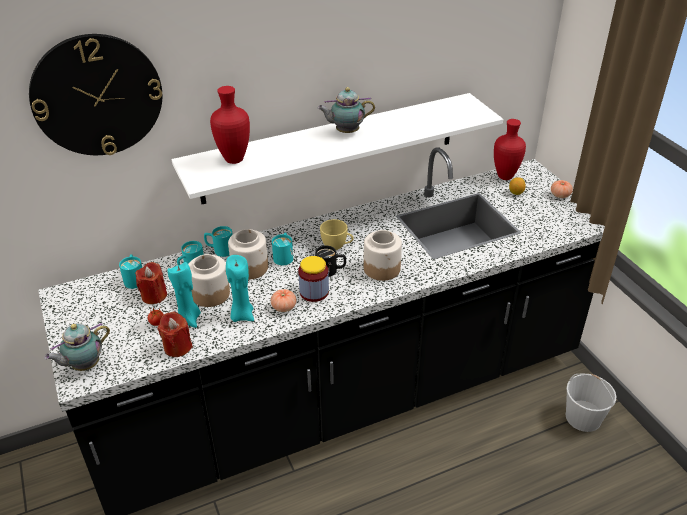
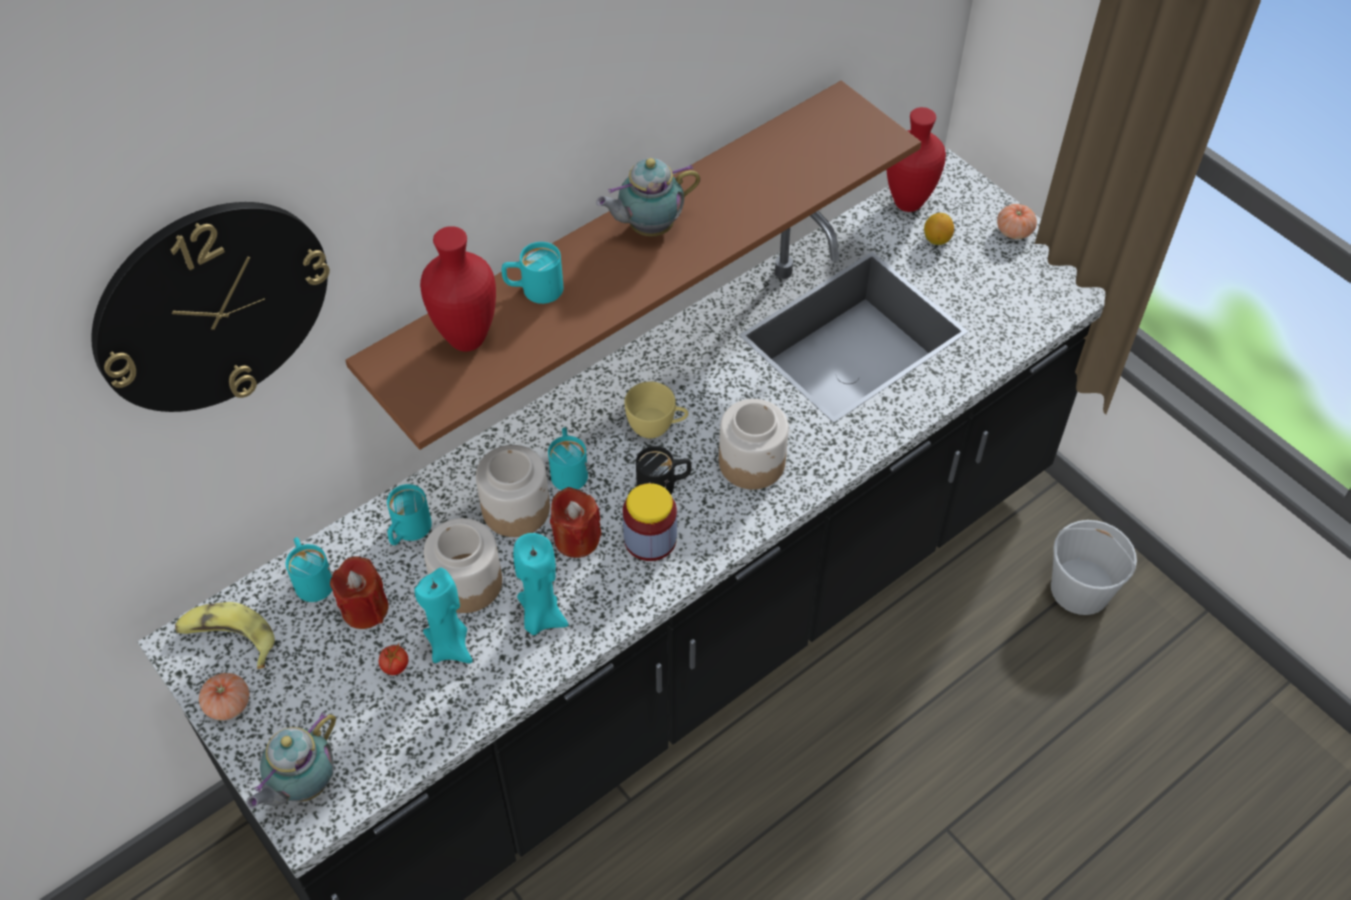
camera: 15 degrees left, 15 degrees up
(81, 296) = (228, 639): none -> banana
(177, 347) = (453, 709): red candle -> red candle (576, 538)
(220, 250) = (445, 479): turquoise mug -> turquoise mug (533, 289)
(284, 307) = (608, 583): tomato -> tomato (228, 704)
(331, 148) = (613, 246): white shelf -> brown shelf

